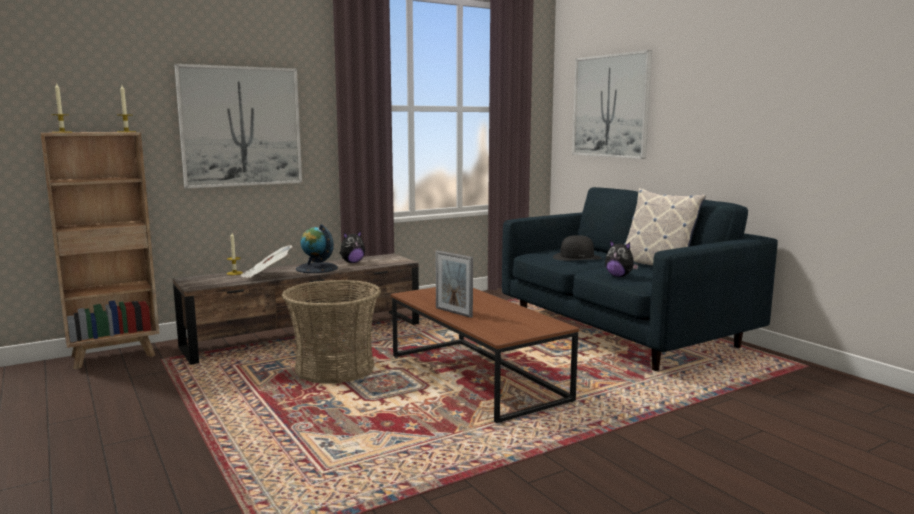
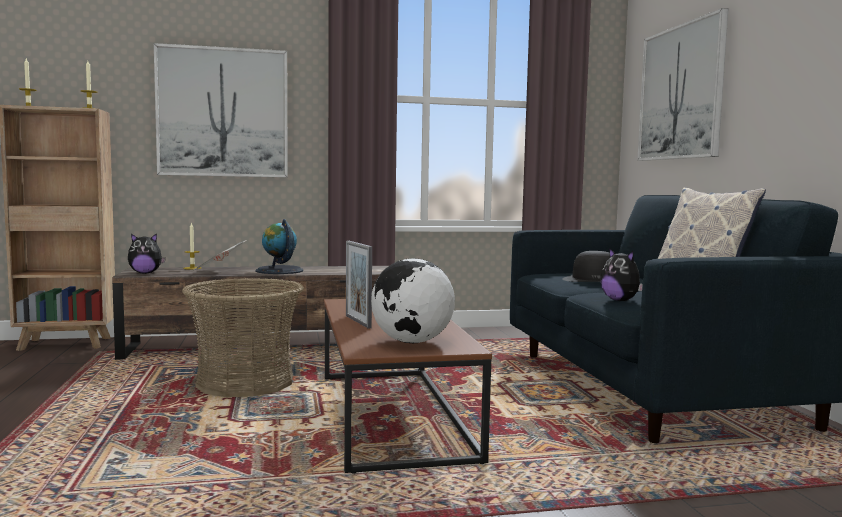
camera: 20 degrees right, 5 degrees down
(352, 262) = (327, 269): plush toy -> plush toy (145, 273)
(518, 325) = (411, 342): none -> globe

